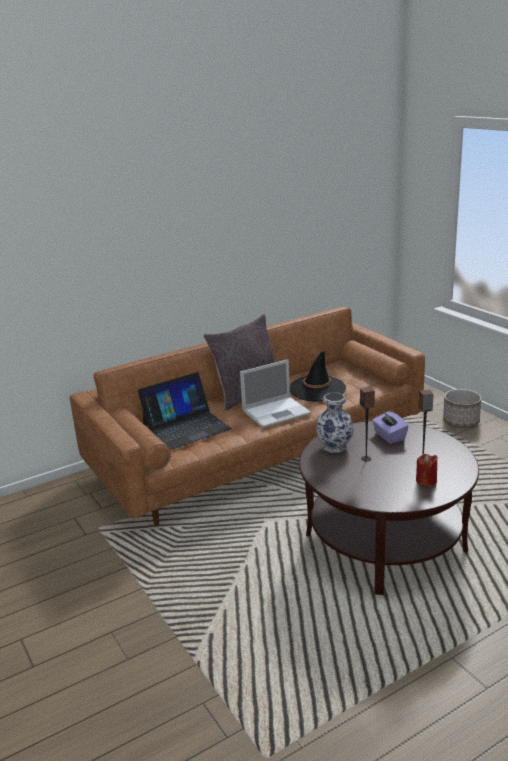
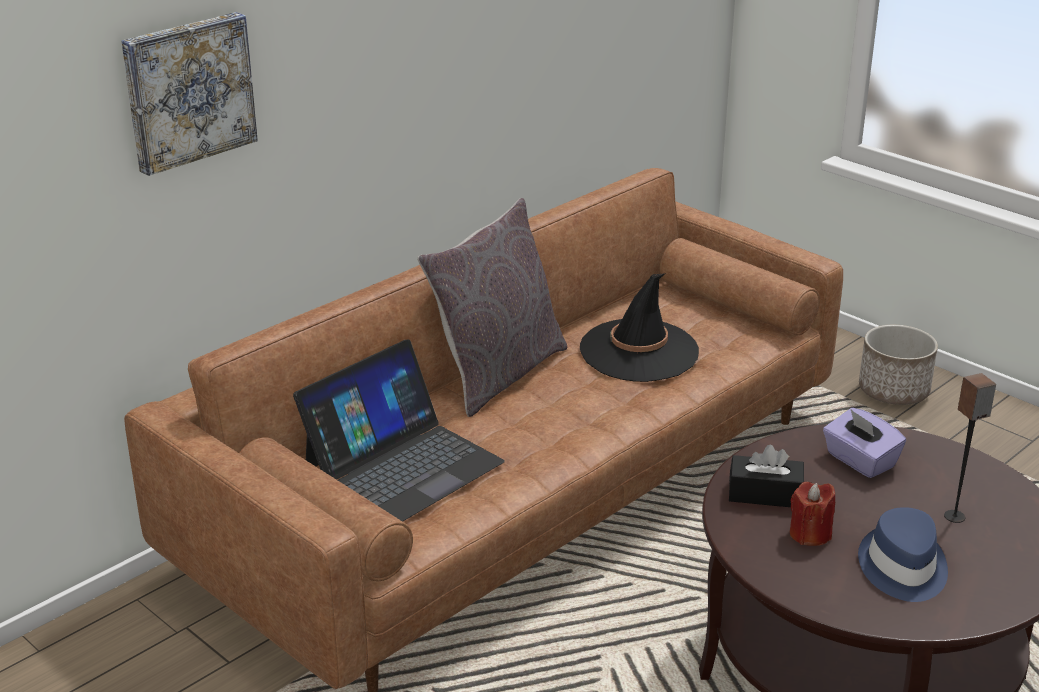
camera: 15 degrees left, 5 degrees up
(100, 255) = (188, 91): none -> picture
(277, 412) = (582, 412): laptop -> none
(335, 446) = (765, 494): vase -> black tissue box
(366, 458) = (841, 518): speaker -> none
(384, 481) = (902, 568): none -> blue hat
(426, 480) = (982, 559): red candle -> red candle (810, 534)

